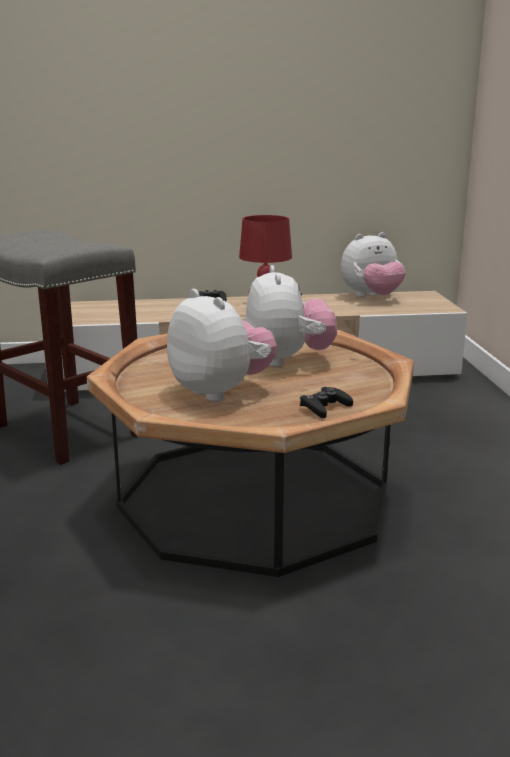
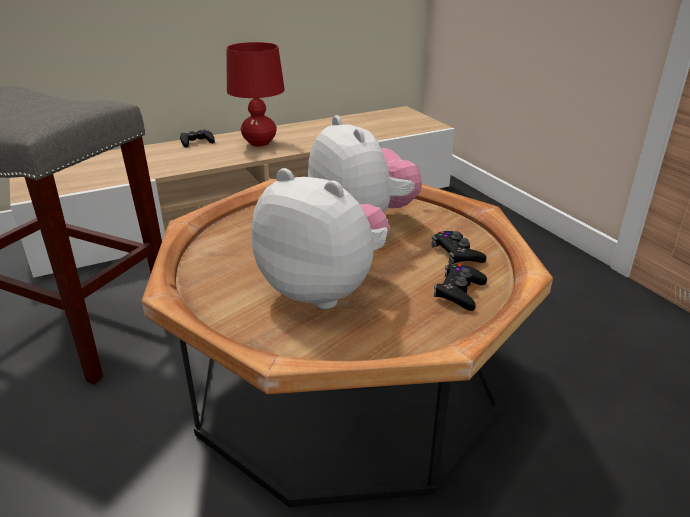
camera: 20 degrees left, 10 degrees up
(348, 387) = (456, 254): none -> black game controller
(371, 297) = (356, 120): plush toy -> none

